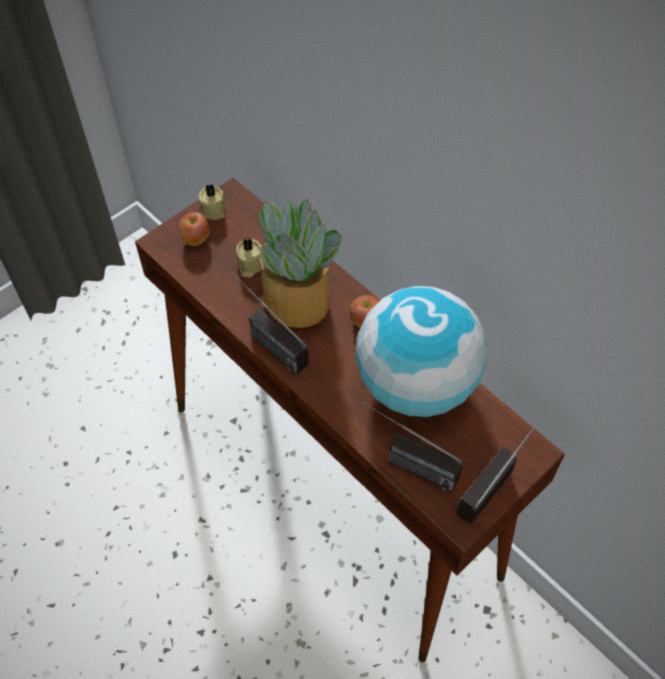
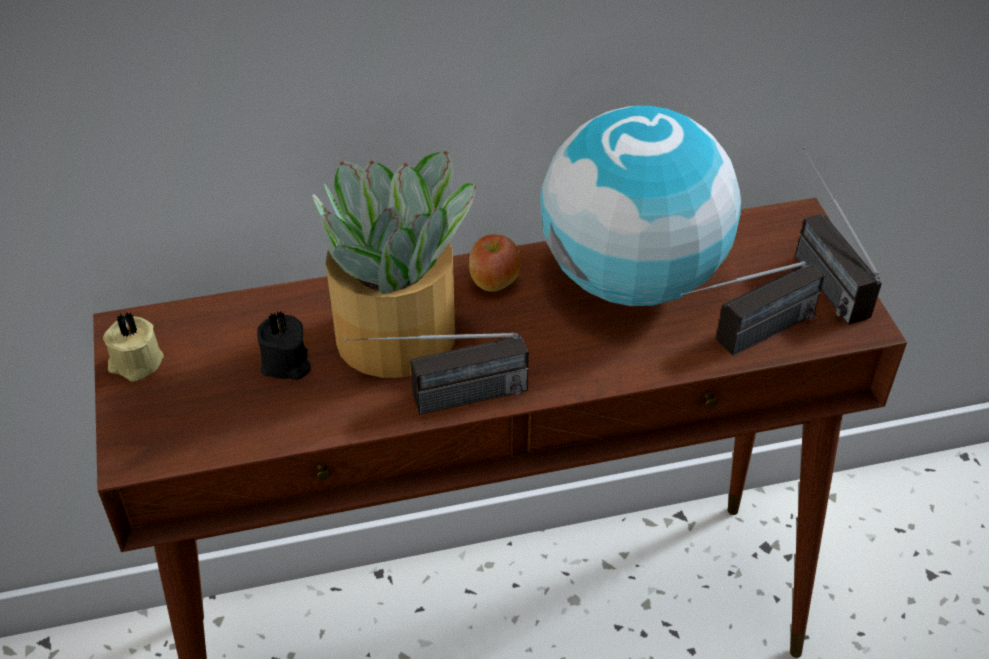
camera: 60 degrees left, 10 degrees down
(196, 239) = (173, 407): apple -> none
(249, 266) = (286, 364): beige candle -> black candle

